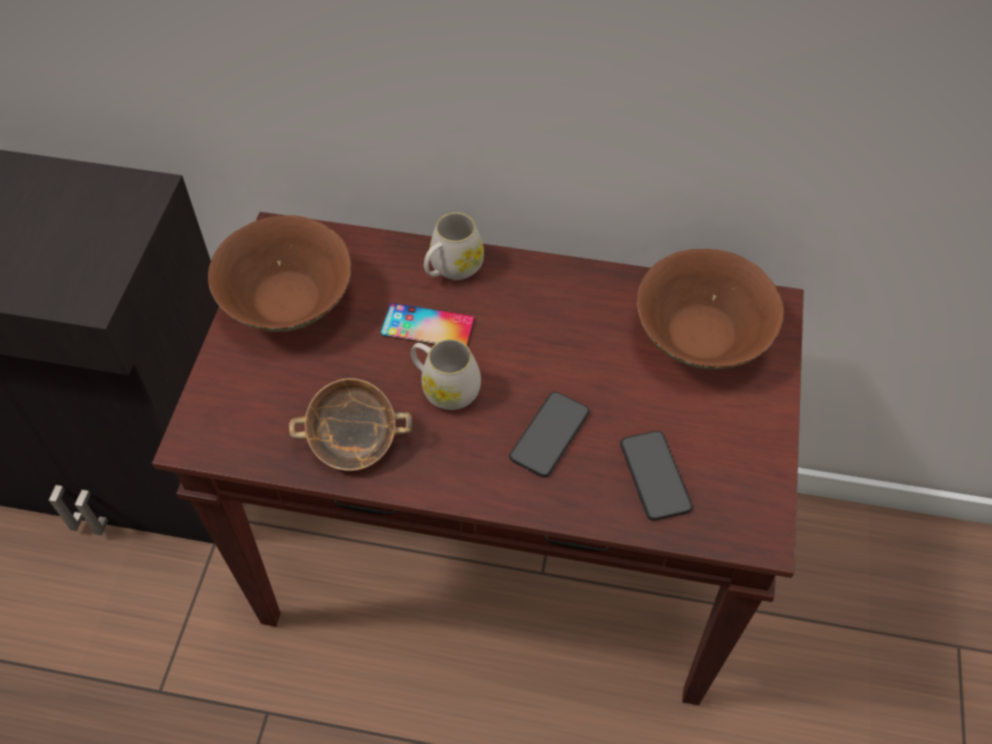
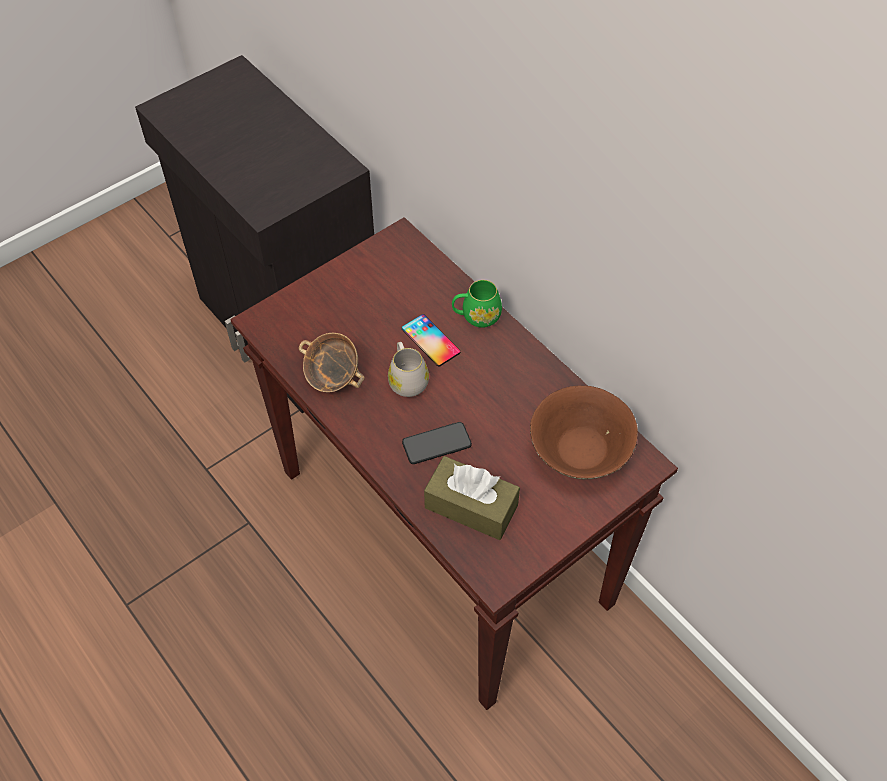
camera: 40 degrees right, 0 degrees up
(288, 304) = (370, 279): brown bowl -> none
(451, 268) = (476, 316): white mug -> green mug
(655, 476) = (471, 506): phone -> brown tissue box

